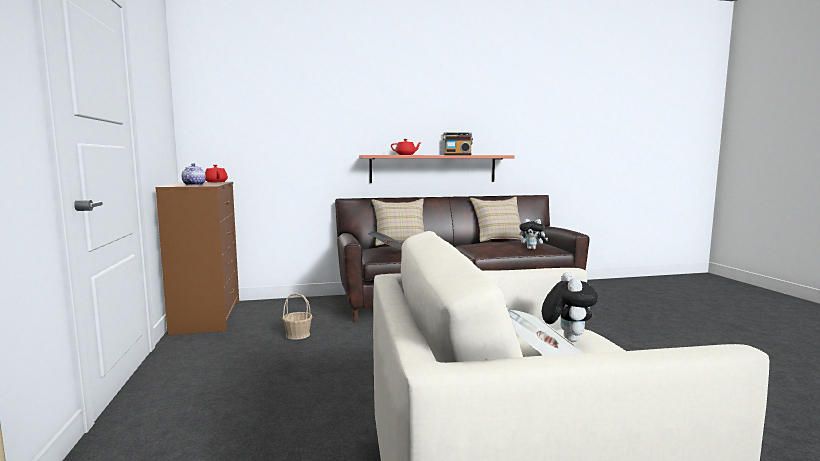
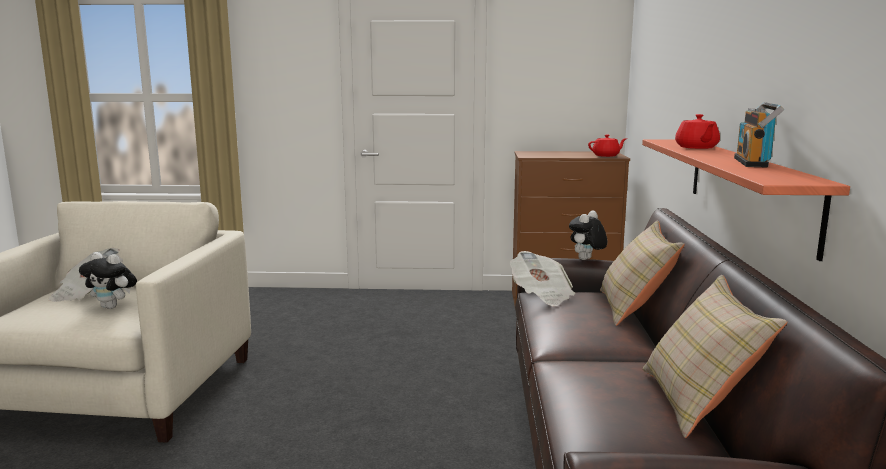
camera: 105 degrees right, 5 degrees up
(194, 185) = (537, 154): teapot -> none
(297, 335) = (488, 337): basket -> none
(532, 249) = (576, 422): plush toy -> plush toy (586, 260)

